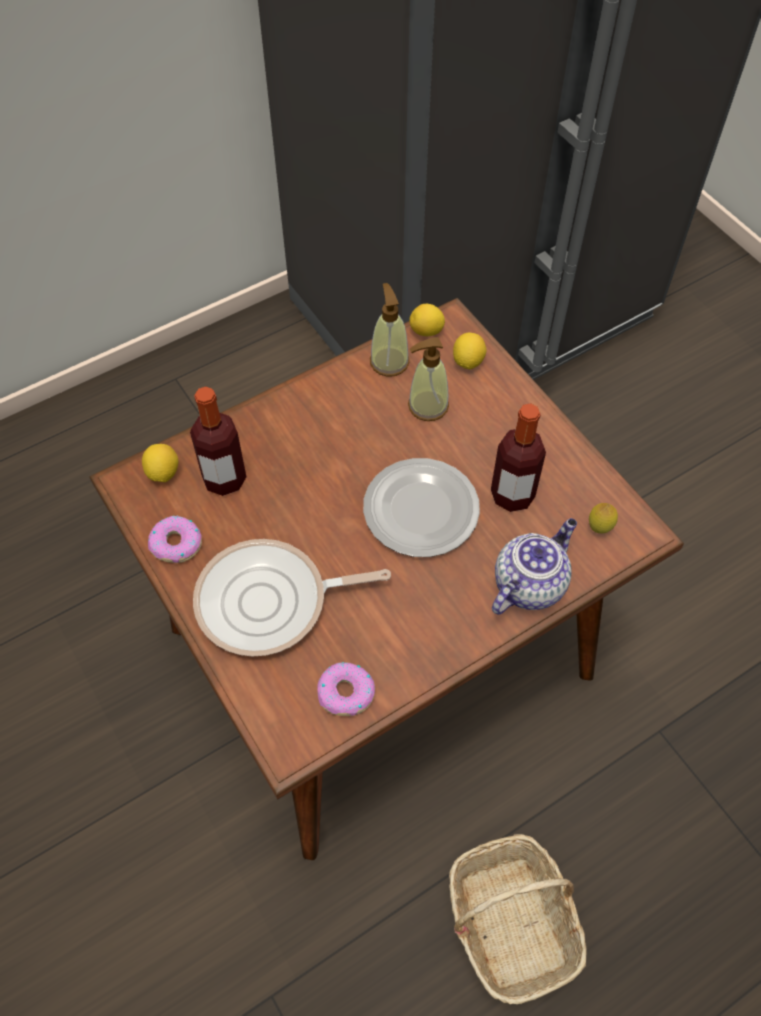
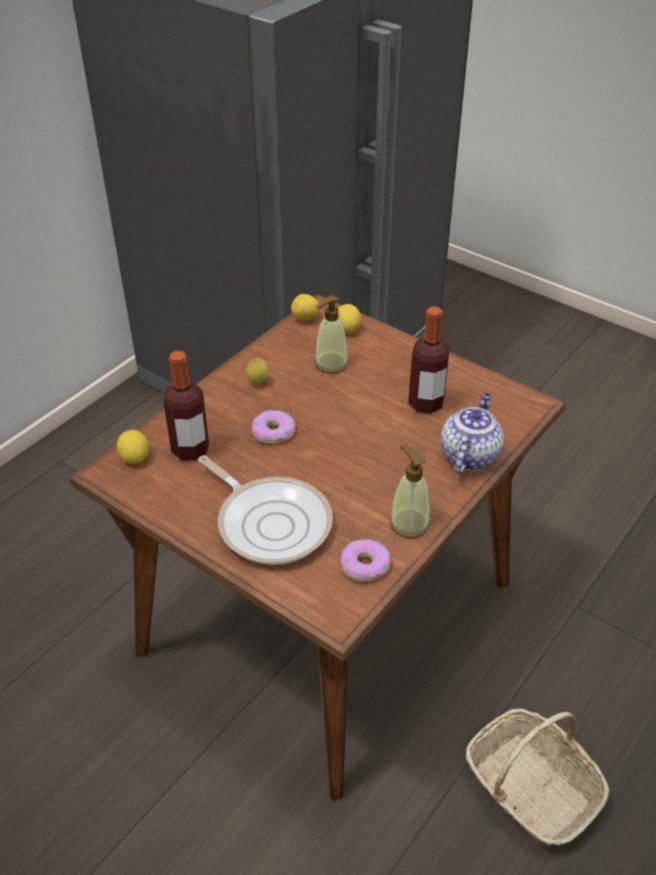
camera: 20 degrees left, 15 degrees down
(176, 544) = (170, 503): donut -> donut (273, 432)
(270, 602) = (271, 522): frying pan -> frying pan turned 105 degrees counterclockwise
(389, 361) = (286, 343): soap dispenser -> soap dispenser (409, 523)
(422, 511) = (362, 430): plate -> none
(599, 528) = (501, 408): lemon -> lemon (258, 382)

